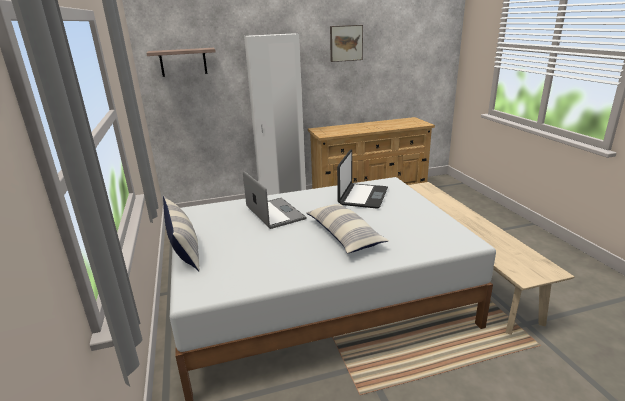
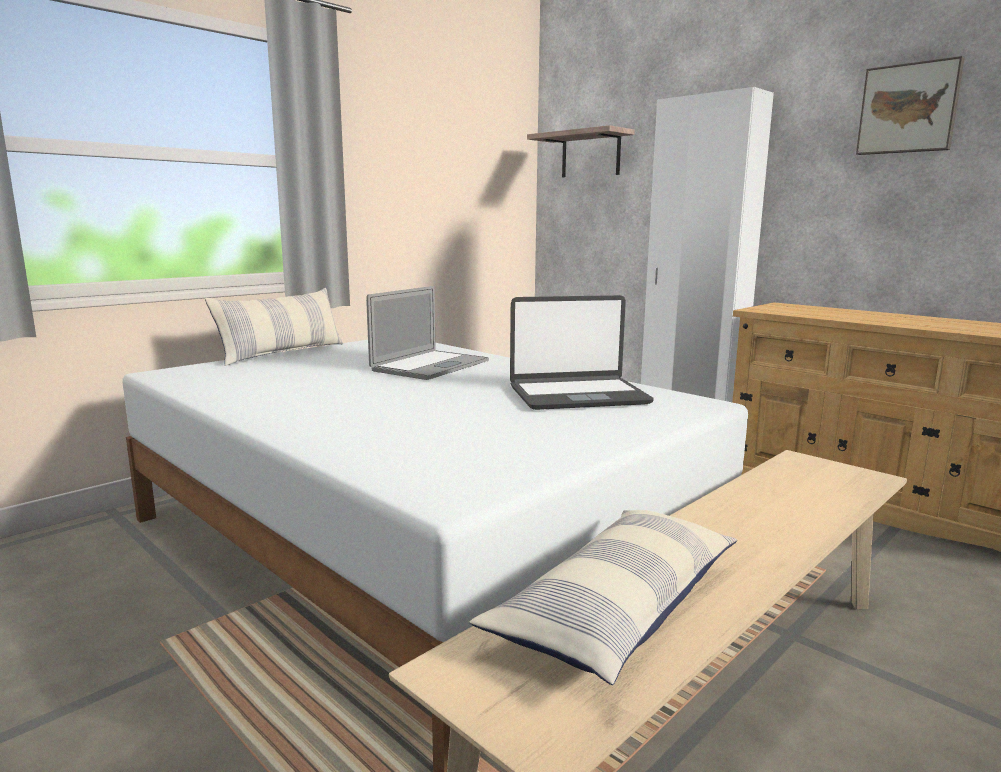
camera: 60 degrees right, 10 degrees down
(344, 235) = (384, 405): pillow -> pillow (617, 609)

